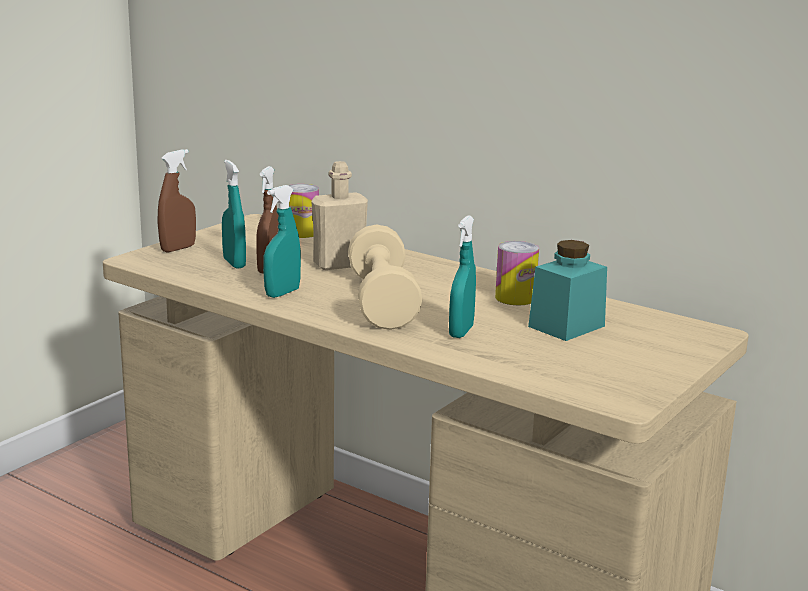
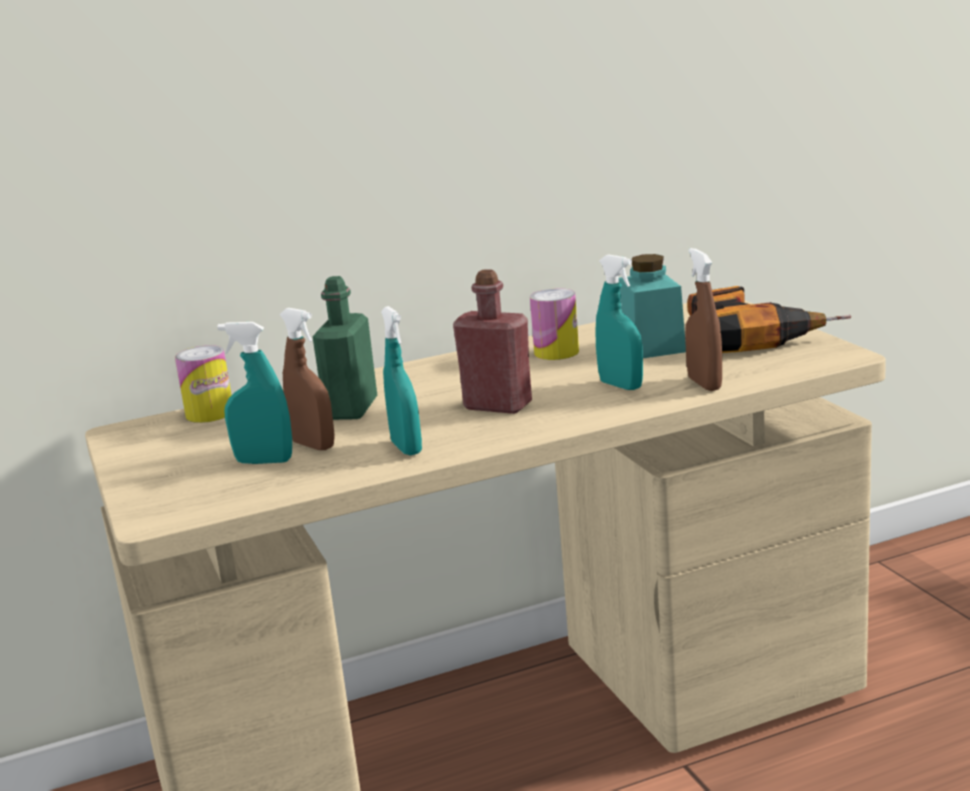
camera: 55 degrees left, 0 degrees up
(178, 248) = (154, 487): brown spray bottle -> brown spray bottle (704, 384)
(339, 264) = (351, 409): beige bottle -> green bottle
(382, 302) = (497, 406): beige dumbbell -> red bottle
(644, 358) = (753, 334): none -> power drill

